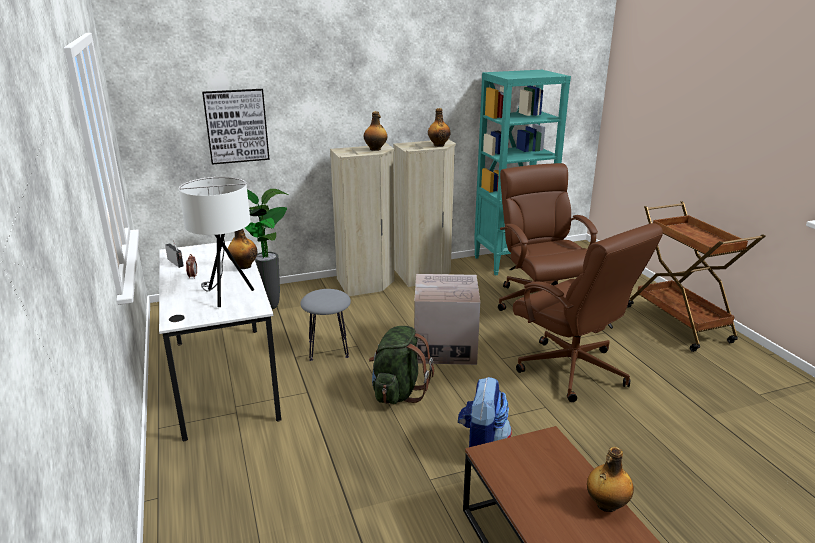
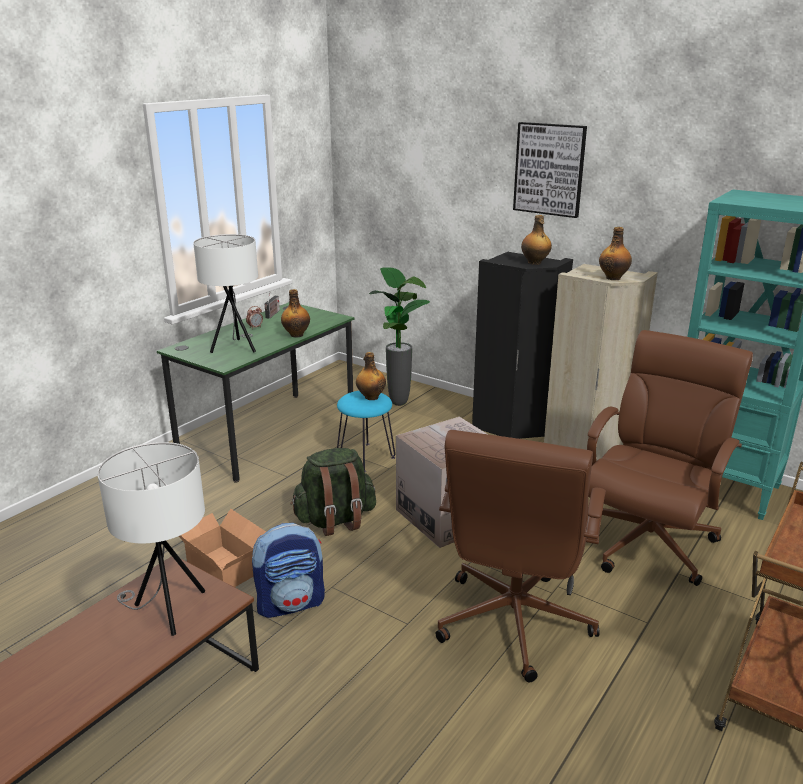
camera: 55 degrees right, 0 degrees up
(224, 378) = (269, 434): white desk -> green desk
(236, 126) = (424, 205): picture -> picture (549, 169)
(328, 349) = (365, 457): grey stool -> turquoise stool
(366, 282) = (514, 425): beige cabinet -> black cabinet
(403, 465) = (225, 566): none -> cardboard box
(544, 469) = (168, 610): none -> white table lamp
(606, 505) = (131, 666): bottle -> bottle (371, 397)

